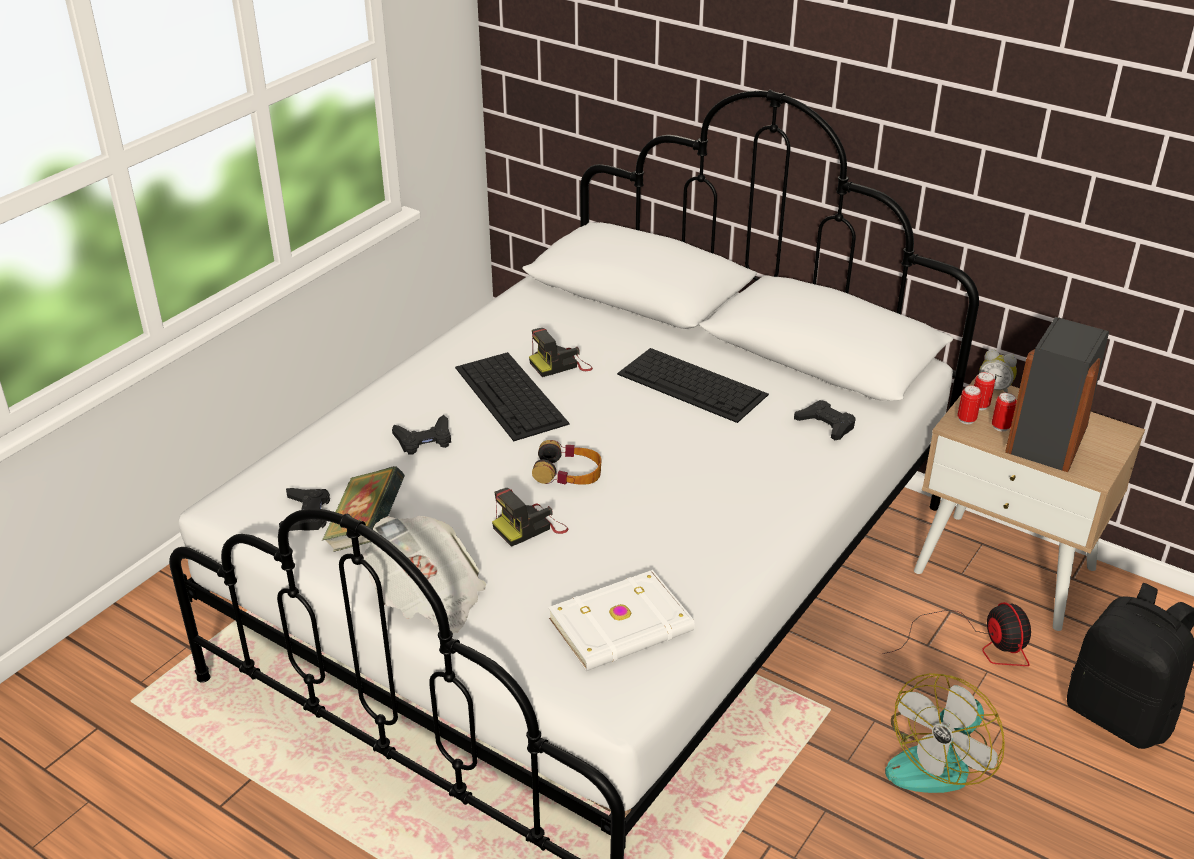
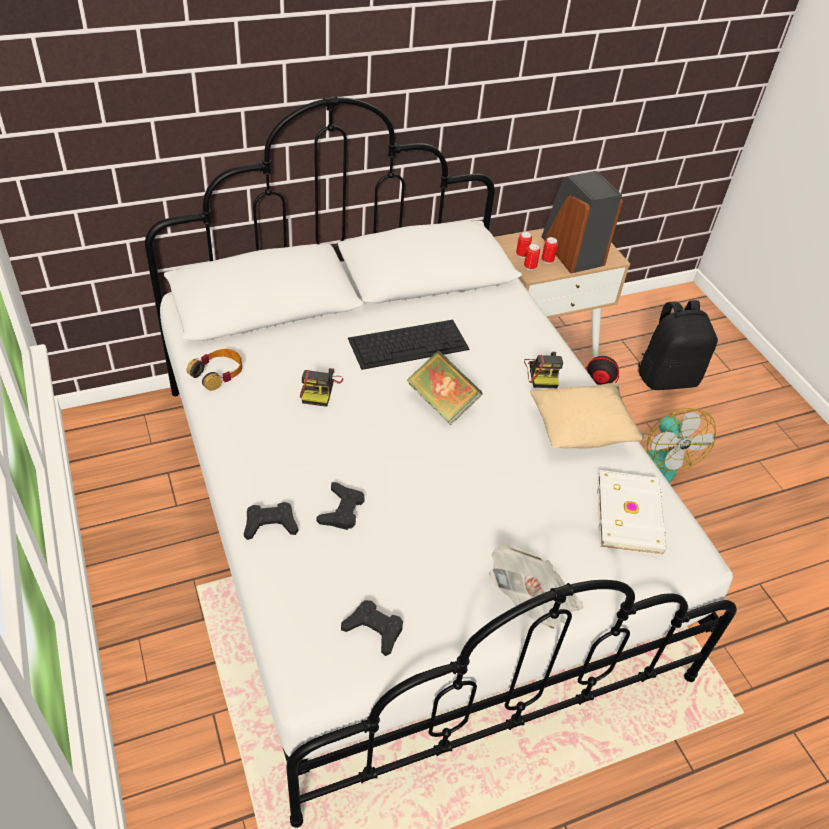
camera: 60 degrees left, 10 degrees up
(367, 530) = (426, 600): book -> book (442, 402)
(511, 396) = (333, 434): keyboard -> none
(530, 527) = (496, 506): camera -> camera (543, 373)
(568, 472) = (452, 454): headphones -> headphones (218, 373)
(711, 545) = (581, 431): none -> beige pillow
(826, 425) = (505, 317): black game controller -> black game controller (270, 524)
(994, 389) = (511, 240): alarm clock -> none

